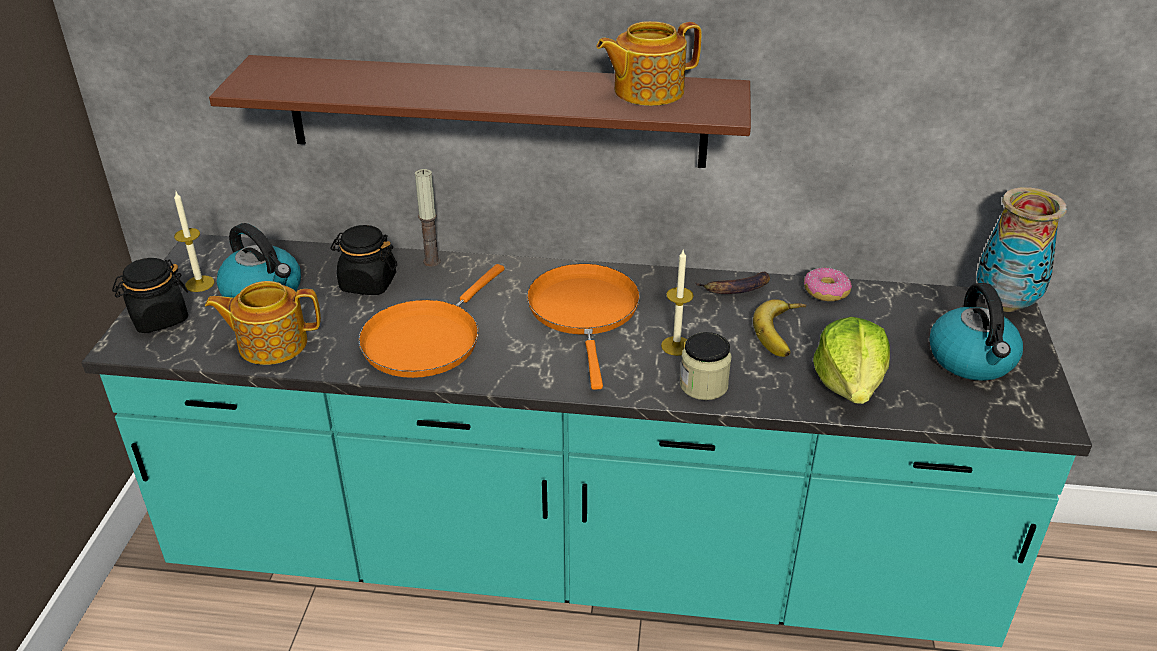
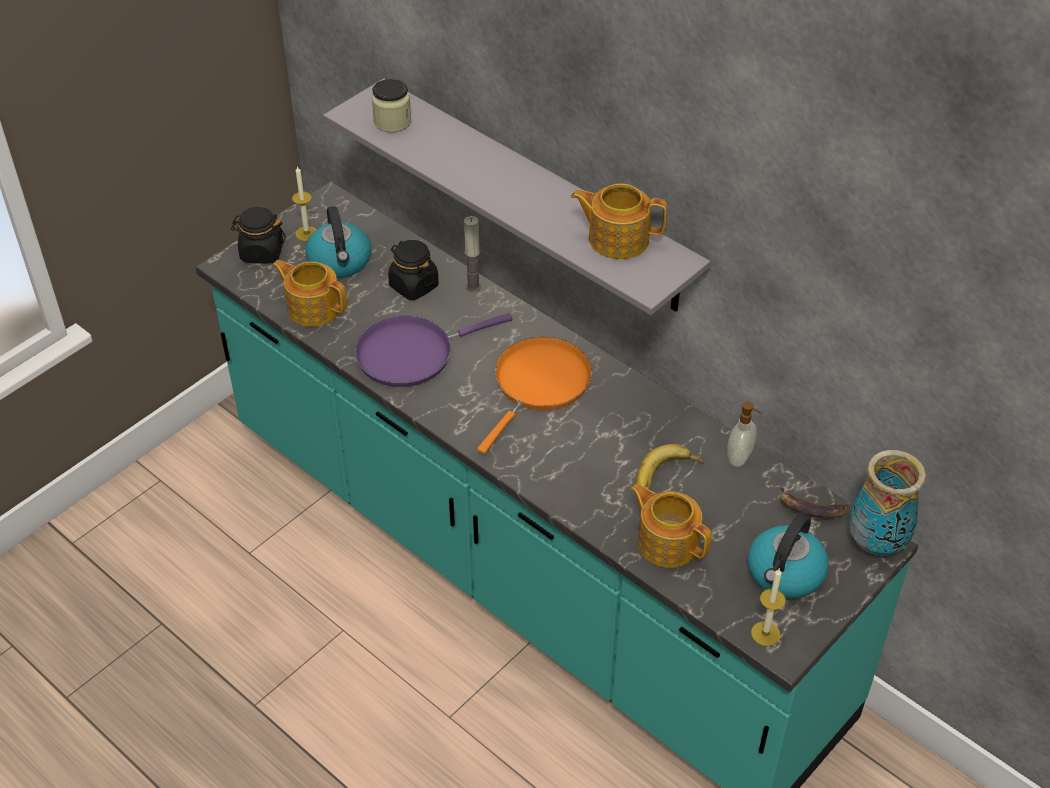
camera: 35 degrees right, 10 degrees up
(426, 339) = (411, 354): orange frying pan -> purple frying pan
(495, 111) = (536, 195): brown shelf -> grey shelf
(676, 346) = (575, 446): candle -> candle (765, 633)
(703, 385) = (561, 487): jar -> jar (392, 122)
(736, 289) = (671, 421): banana -> banana (810, 508)
(825, 291) = (740, 458): donut -> soap dispenser
(850, 383) = (667, 542): lettuce -> teapot

